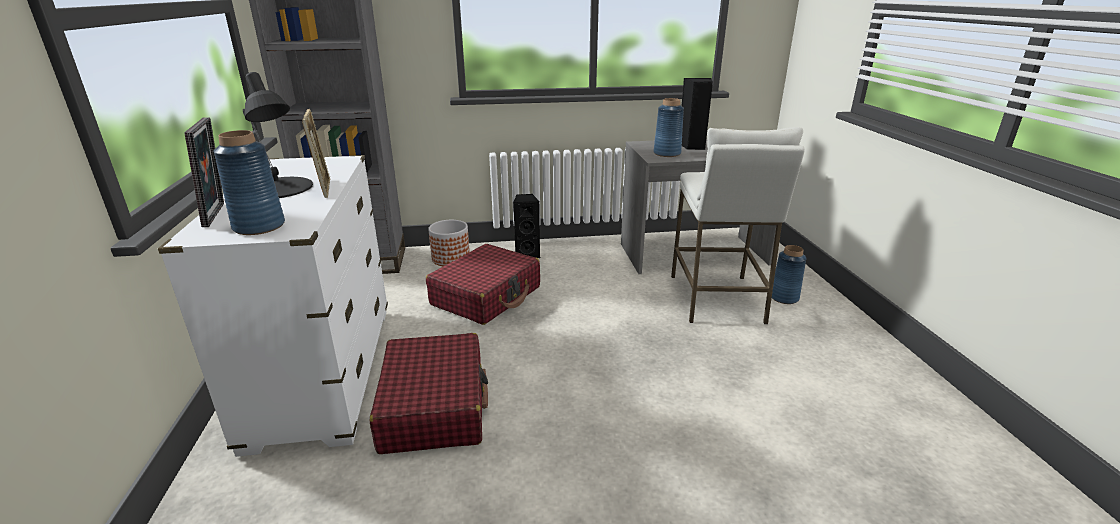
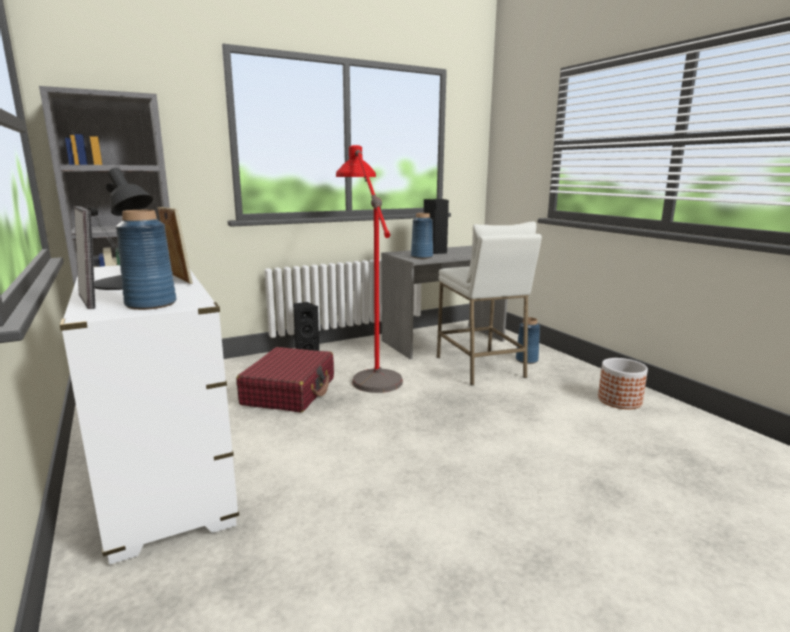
camera: 20 degrees left, 10 degrees down
(434, 406) = (296, 480): red suitcase -> none
(451, 259) = (236, 369): planter -> planter (620, 400)
(585, 280) = (369, 368): none -> red floor lamp

